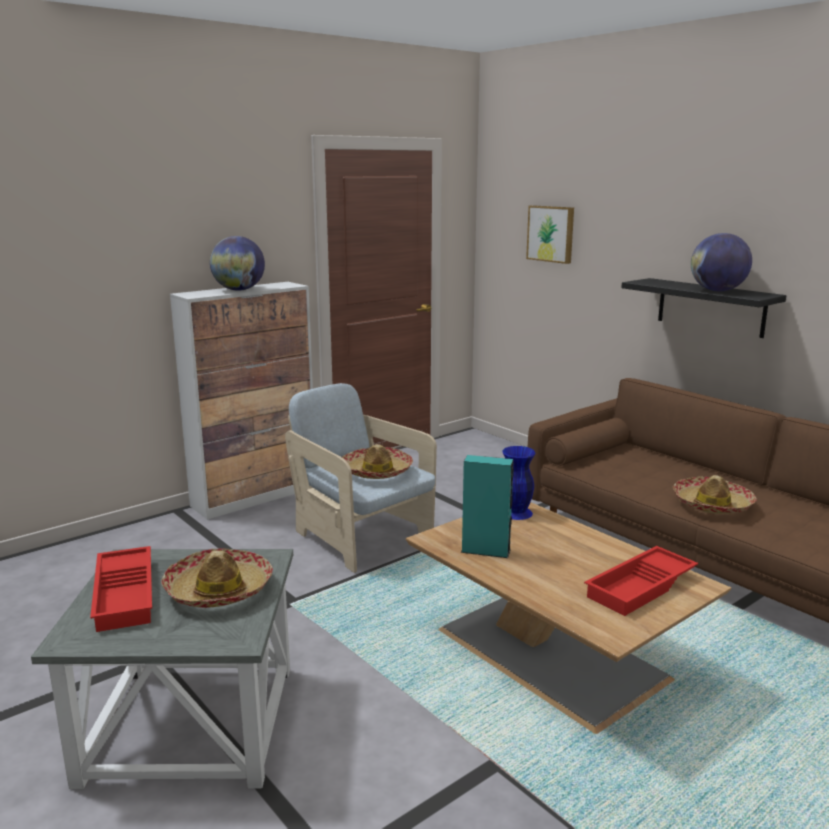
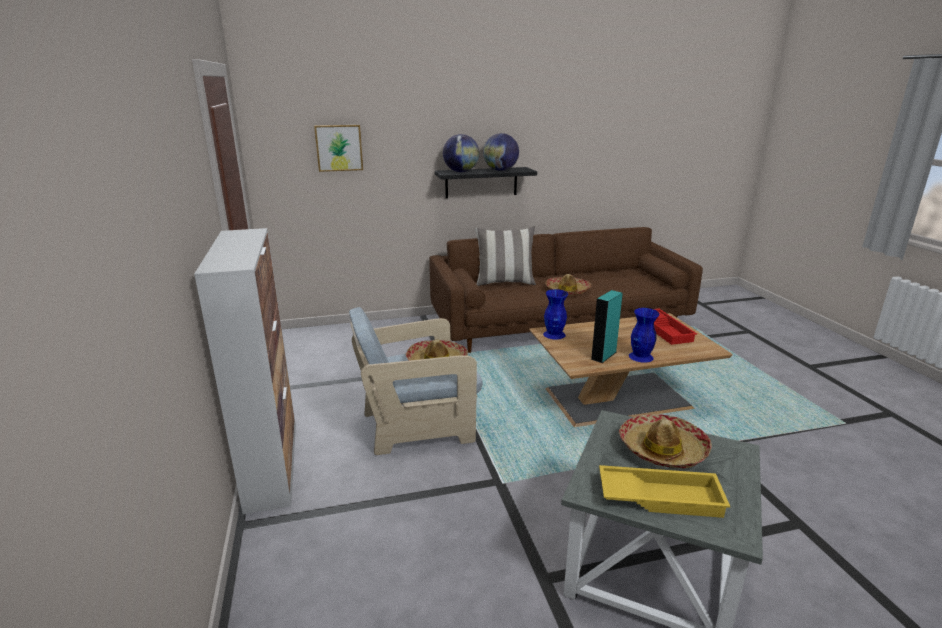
camera: 65 degrees left, 5 degrees up
(127, 594) = (660, 496): red tray -> yellow tray
(239, 290) = (240, 248): globe -> globe (461, 172)
(510, 576) = (640, 357): none -> blue vase
(674, 464) = (505, 282): none -> pillow

